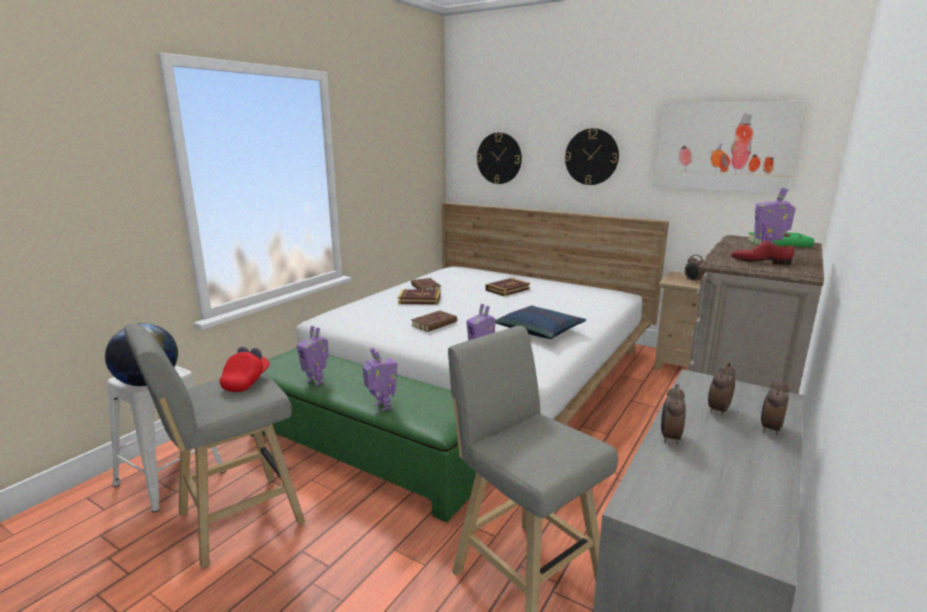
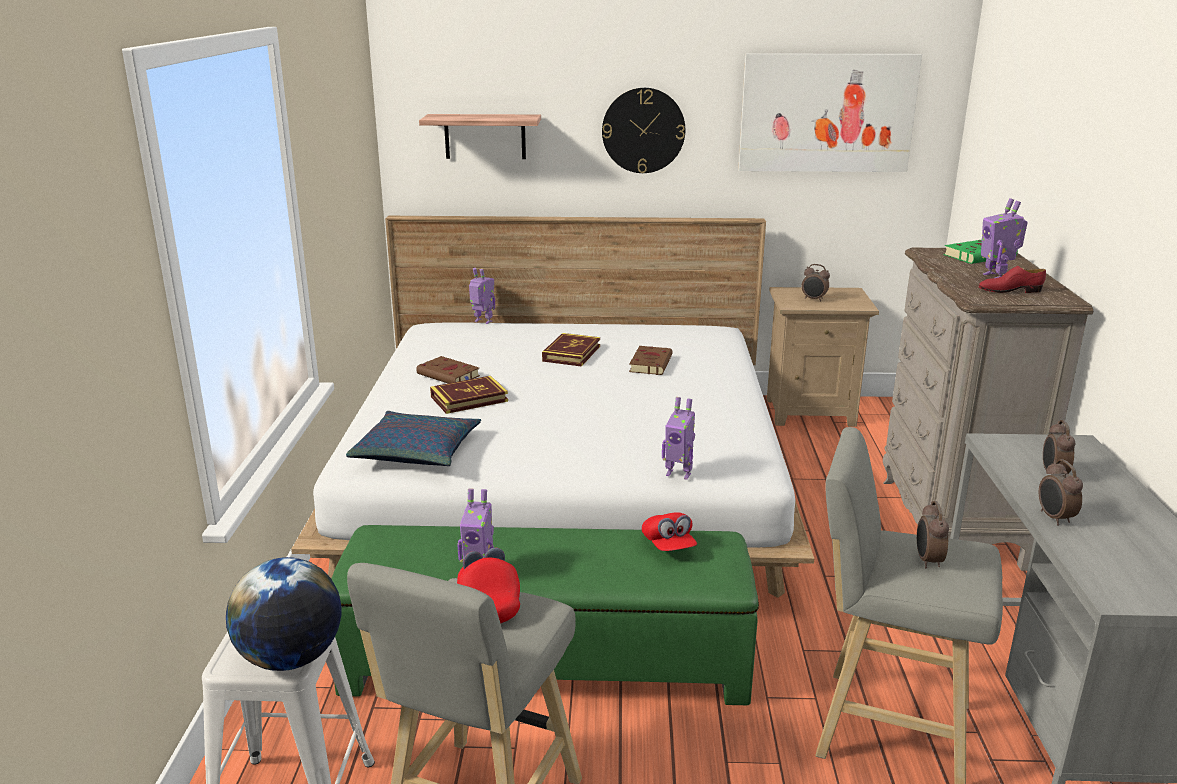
camera: 30 degrees left, 5 degrees up
(382, 406) = (623, 580): toy robot -> toy robot (483, 321)
(434, 397) = (668, 546): none -> red cap
(435, 323) = (549, 435): brown book -> brown book (650, 363)
(499, 158) = (485, 136): wall clock -> shelf
(540, 331) = (698, 413): blue pillow -> blue pillow (417, 452)
(769, 429) = (1111, 481): alarm clock -> alarm clock (927, 561)

